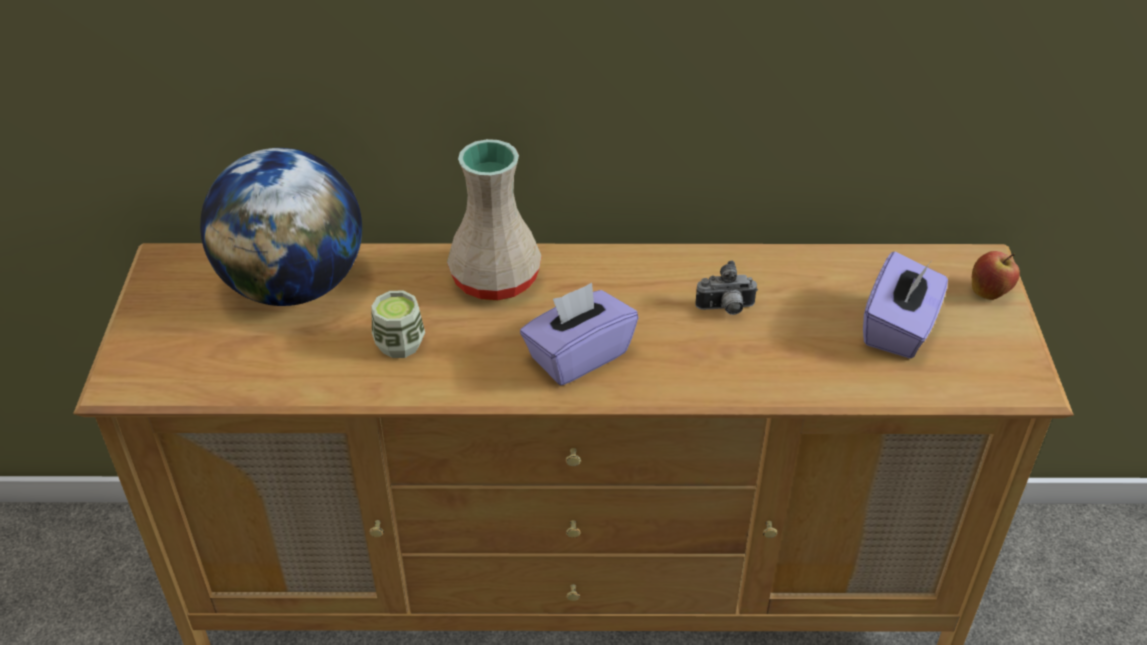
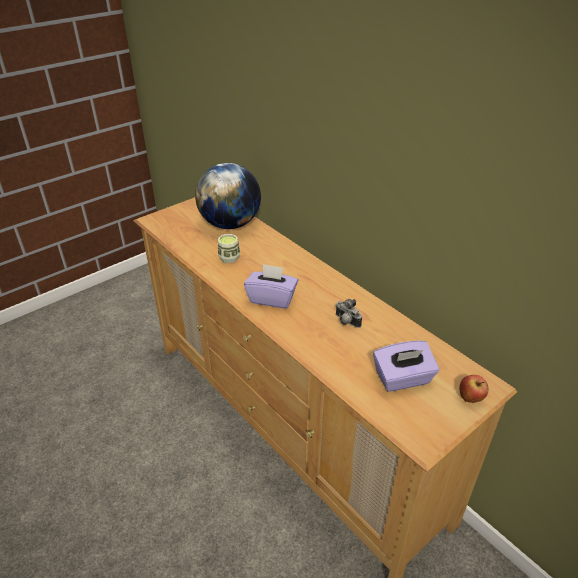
camera: 50 degrees right, 5 degrees down
(496, 278) = (288, 259): beige vase -> none

